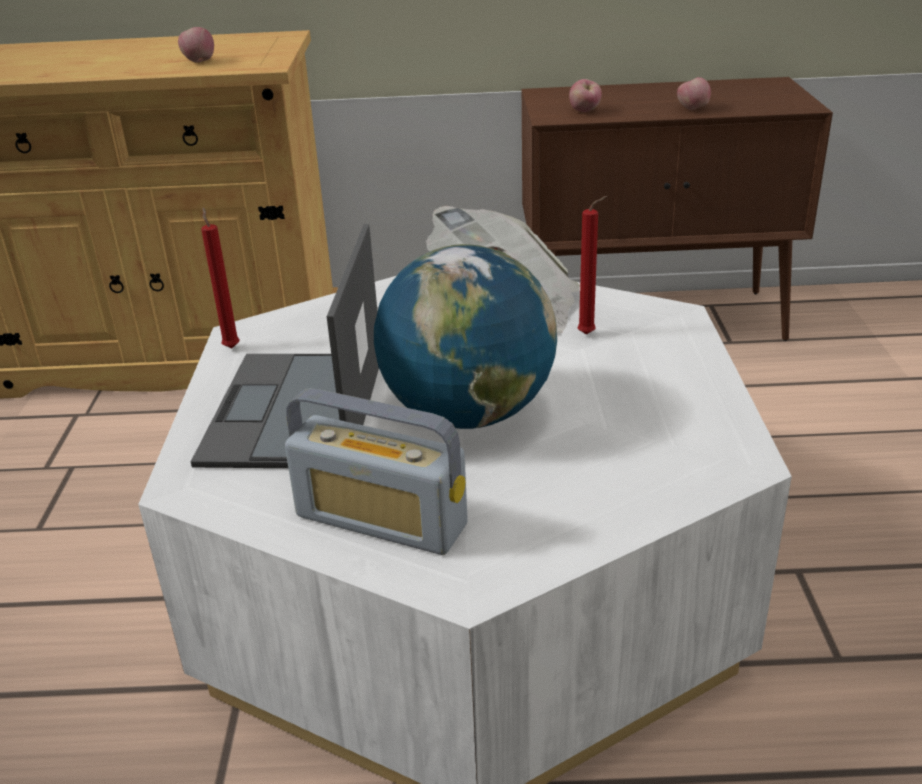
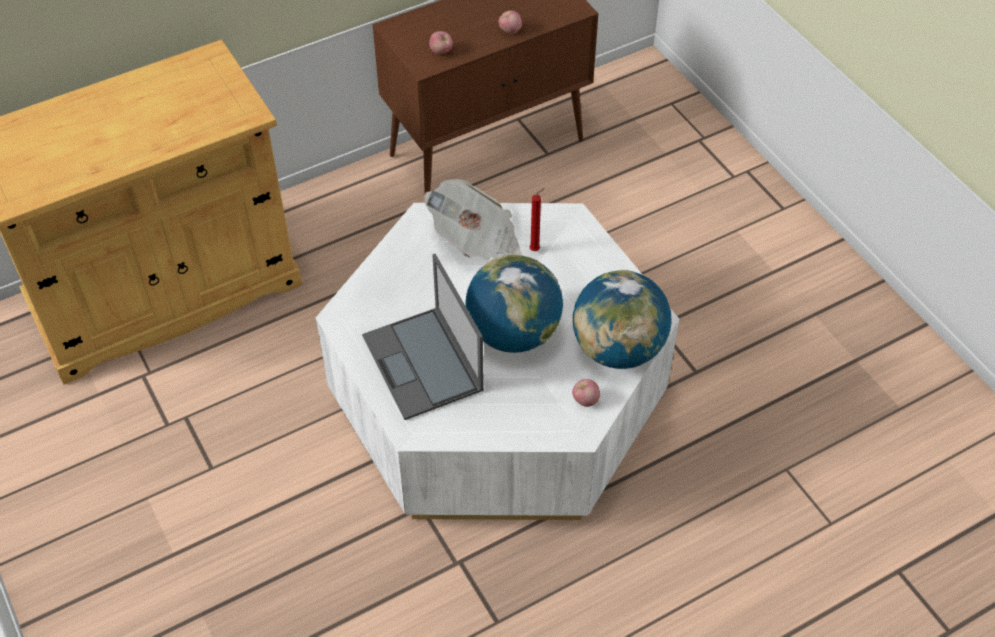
camera: 30 degrees left, 20 degrees up
(199, 62) = (194, 119): apple -> apple (585, 400)
(231, 346) = (343, 329): red candle -> none
(381, 520) = (520, 414): radio -> none
(638, 484) = (618, 349): none -> globe

